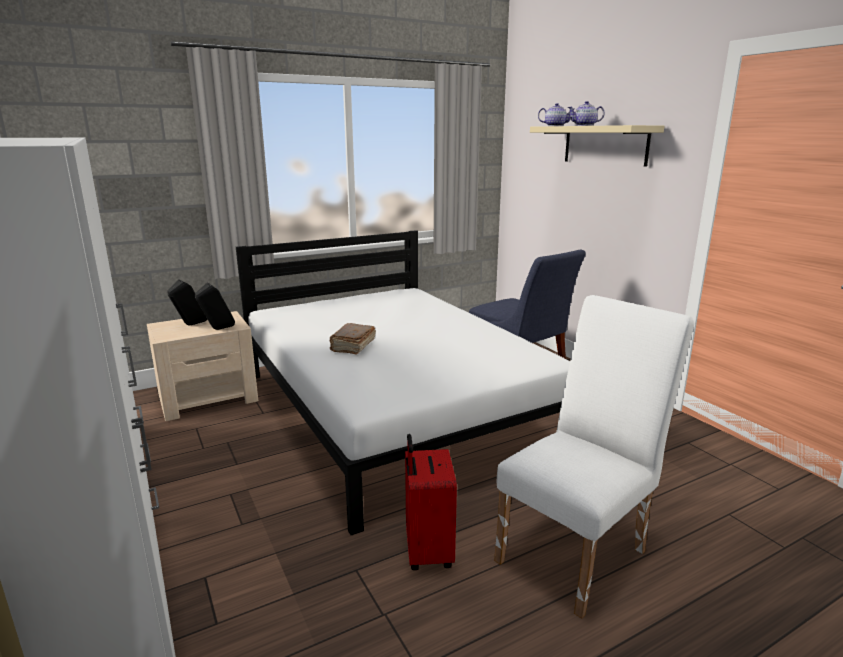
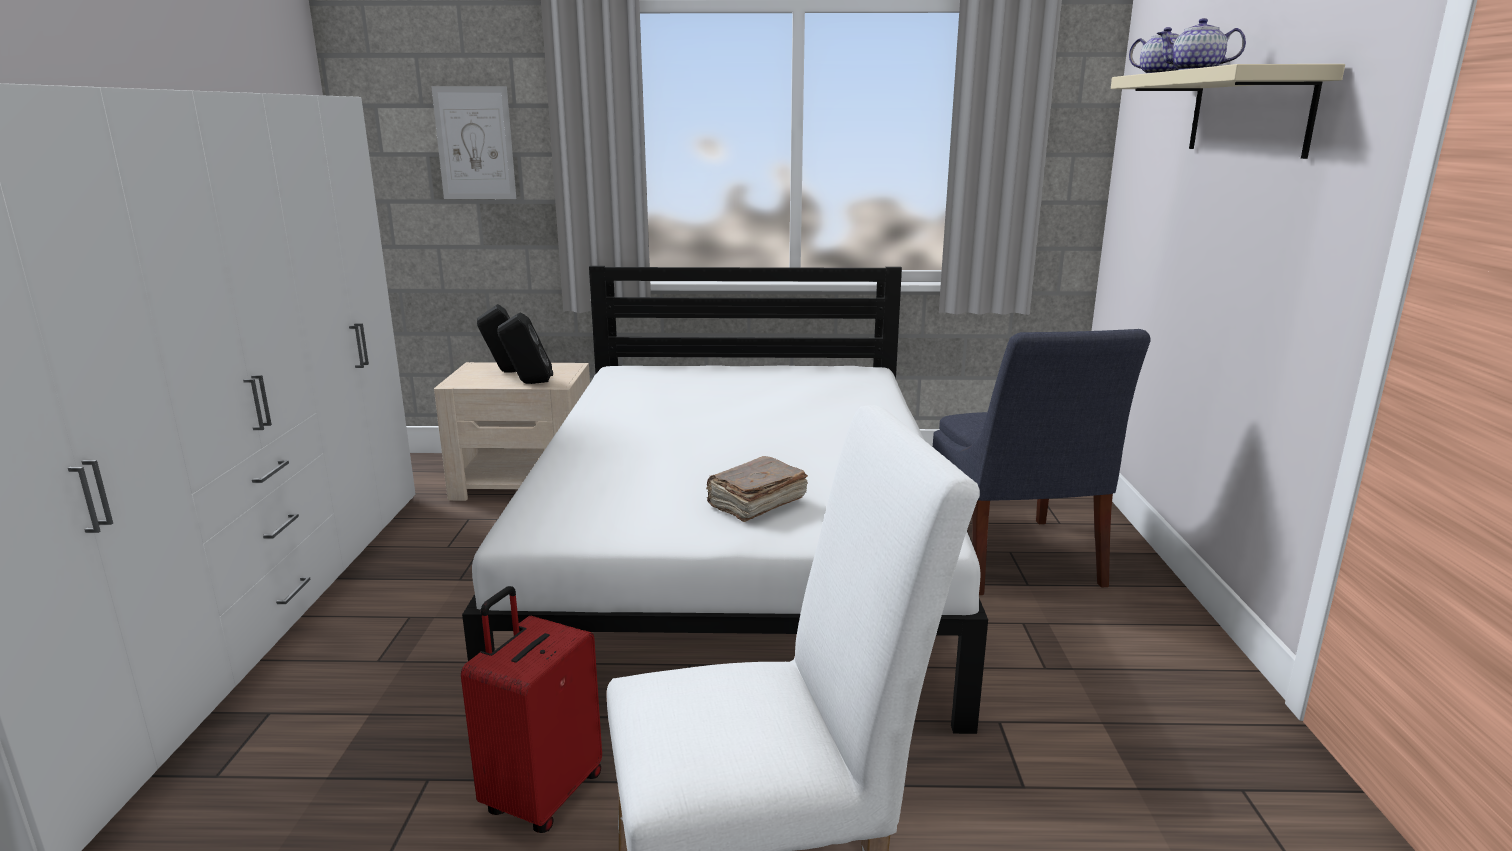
camera: 30 degrees right, 0 degrees up
(136, 168) = (475, 143): none -> picture
(352, 346) = (647, 439): brown book -> brown book (755, 503)

